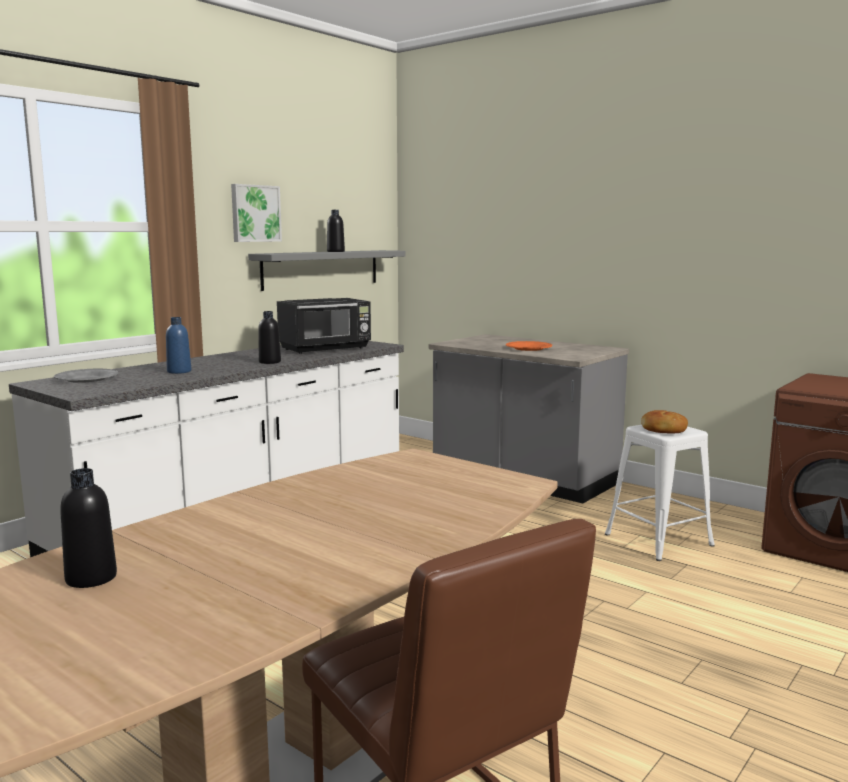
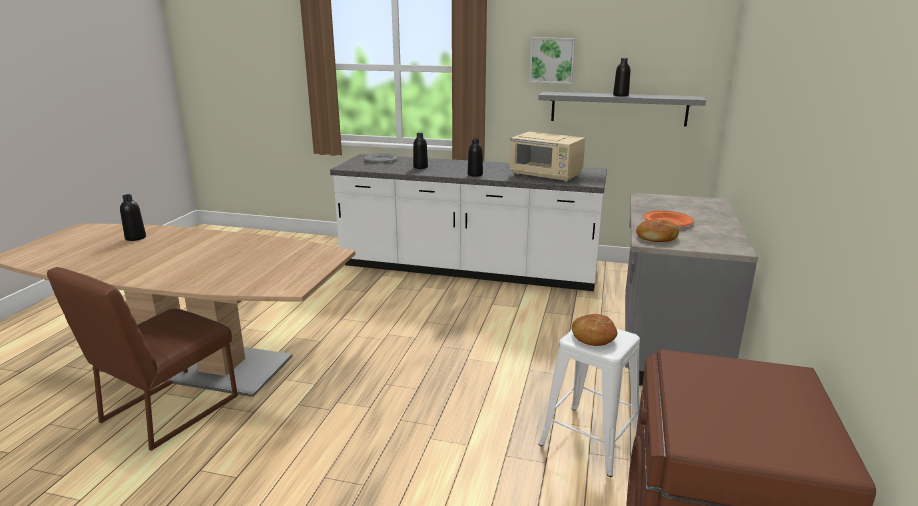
camera: 65 degrees right, 10 degrees up
(179, 371) = (420, 167): blue bottle -> black bottle
(326, 349) = (546, 175): black microwave -> beige microwave
(565, 355) = (657, 237): none -> bread

